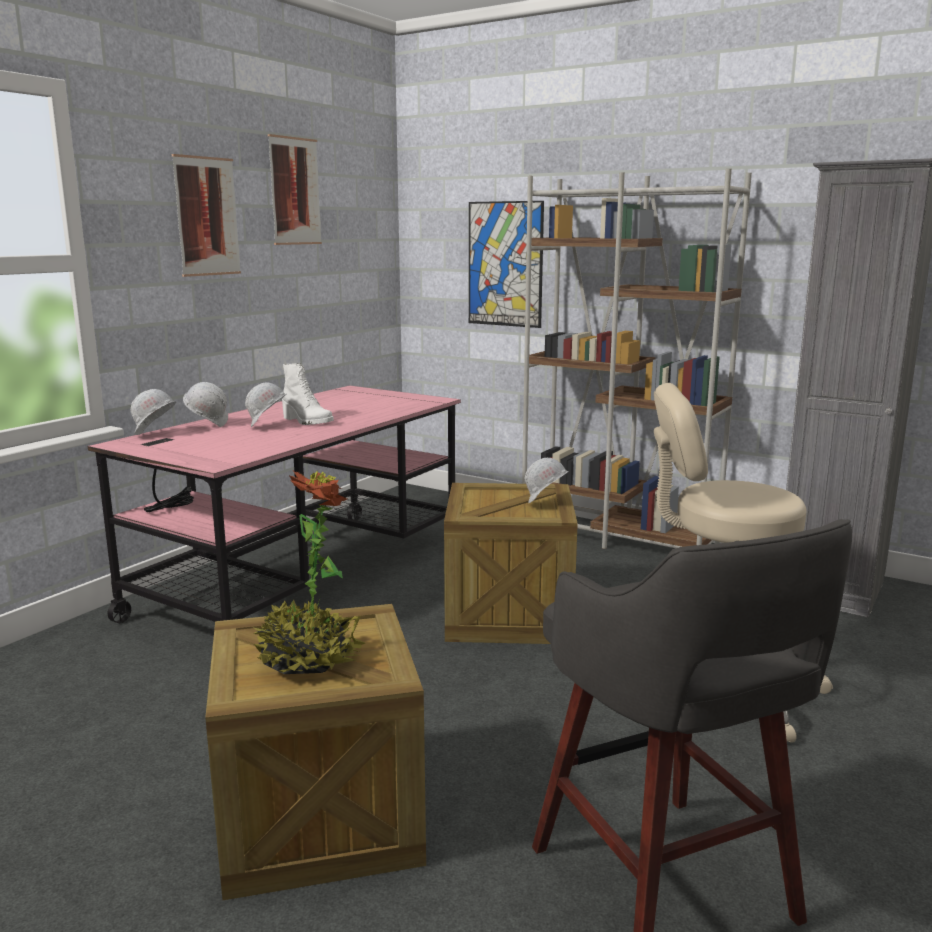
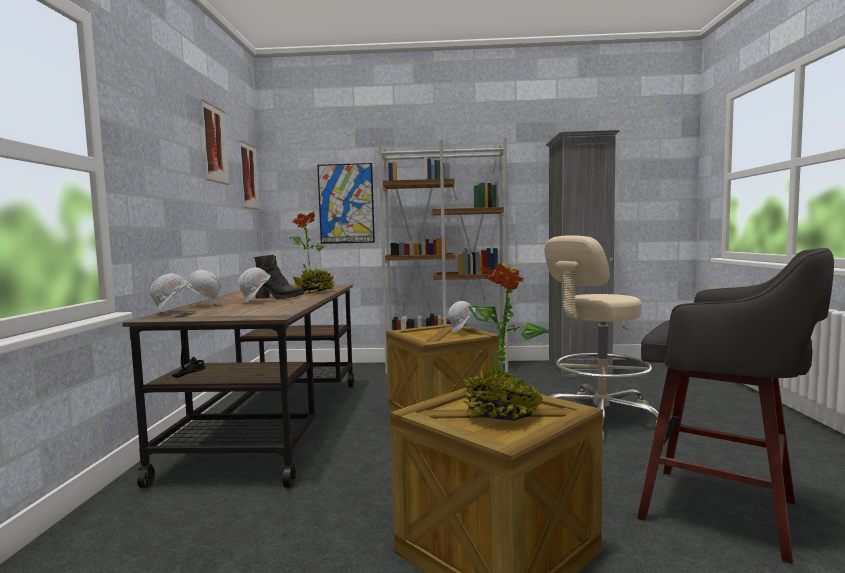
camera: 30 degrees left, 10 degrees down
(207, 216) = (172, 149): picture -> picture (249, 176)
(304, 577) = (273, 425): pink desk -> brown desk
(307, 421) = (279, 298): white boot -> black boot
(370, 413) = (313, 292): none -> potted plant

